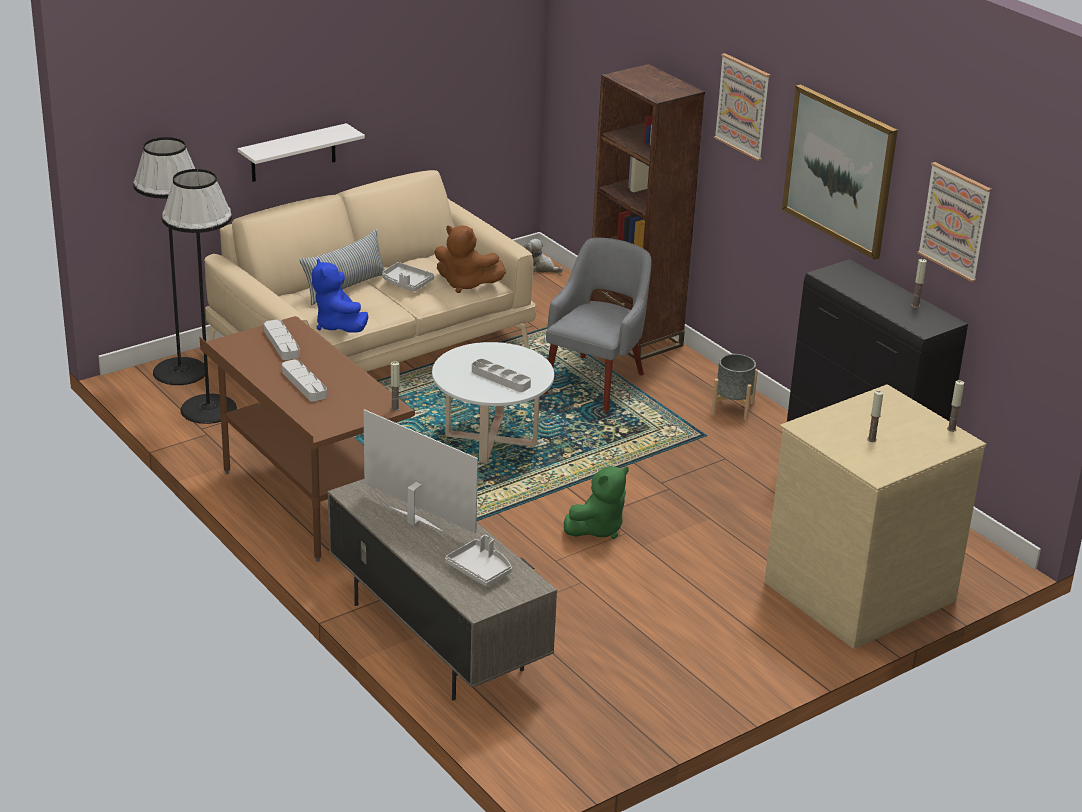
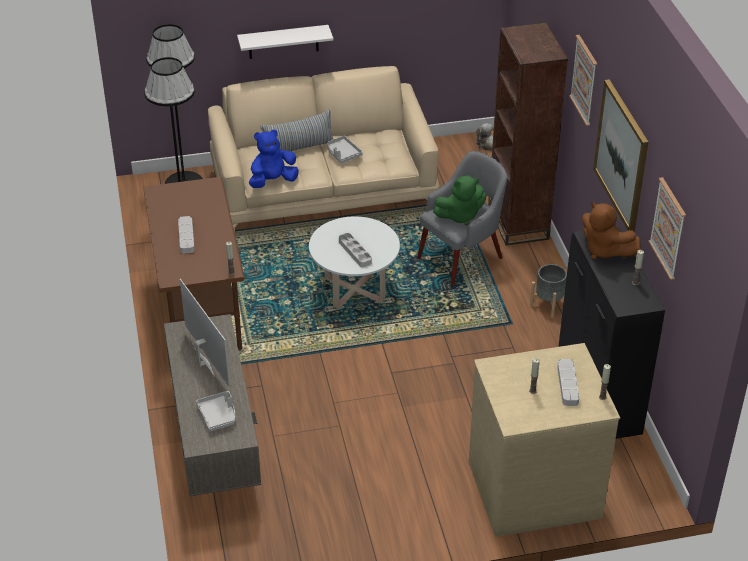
camera: 25 degrees right, 10 degrees up
(281, 343) = (195, 198): grey tray -> grey tray (567, 384)
(338, 326) = (272, 181): blue plush toy -> blue plush toy turned 60 degrees clockwise
(465, 284) = (384, 163): brown plush toy -> brown plush toy (604, 250)
(597, 528) = (380, 383): green plush toy -> green plush toy (460, 215)

